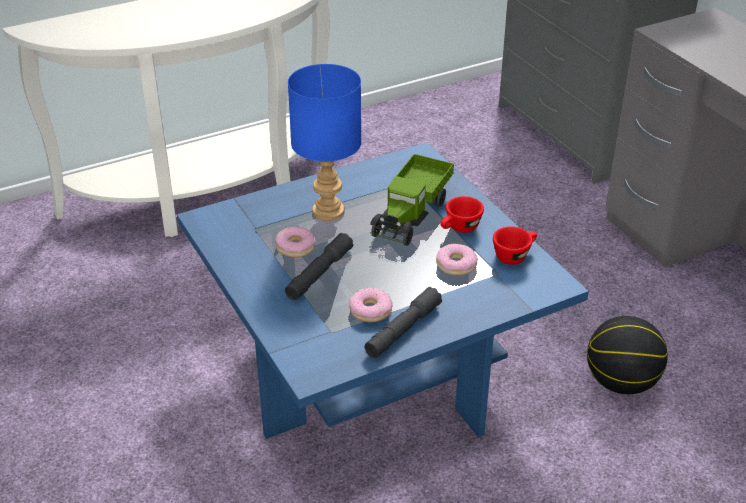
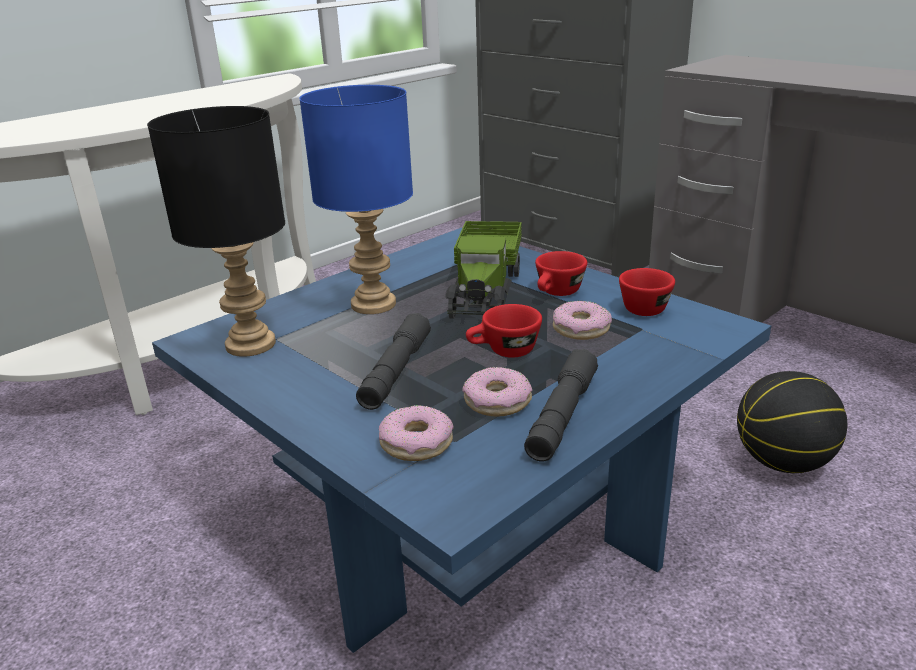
camera: 15 degrees left, 10 degrees down
(237, 229) = (251, 343): none -> black table lamp
(295, 247) = (345, 348): donut -> donut (416, 443)
(394, 273) = (504, 352): none -> red cup

